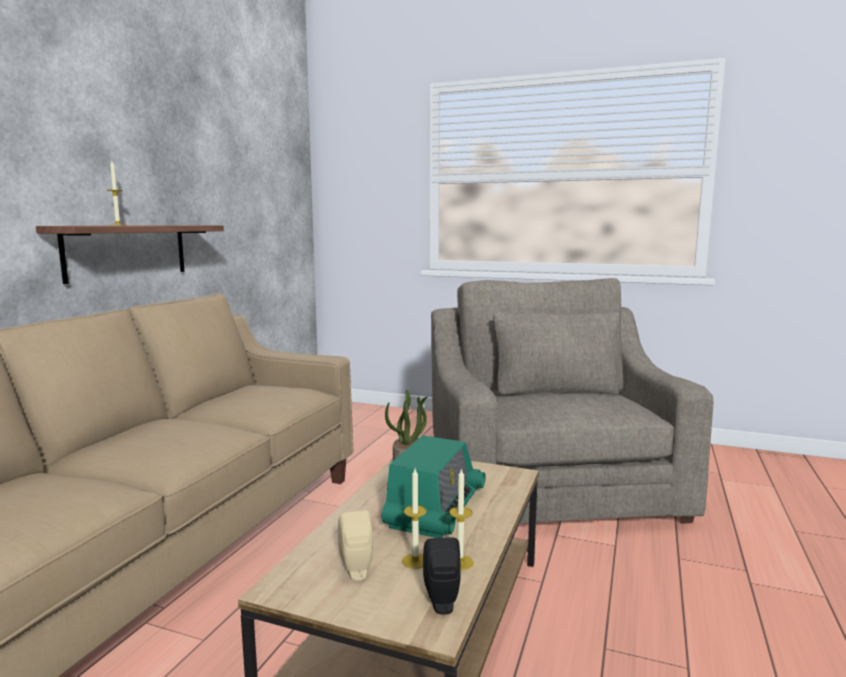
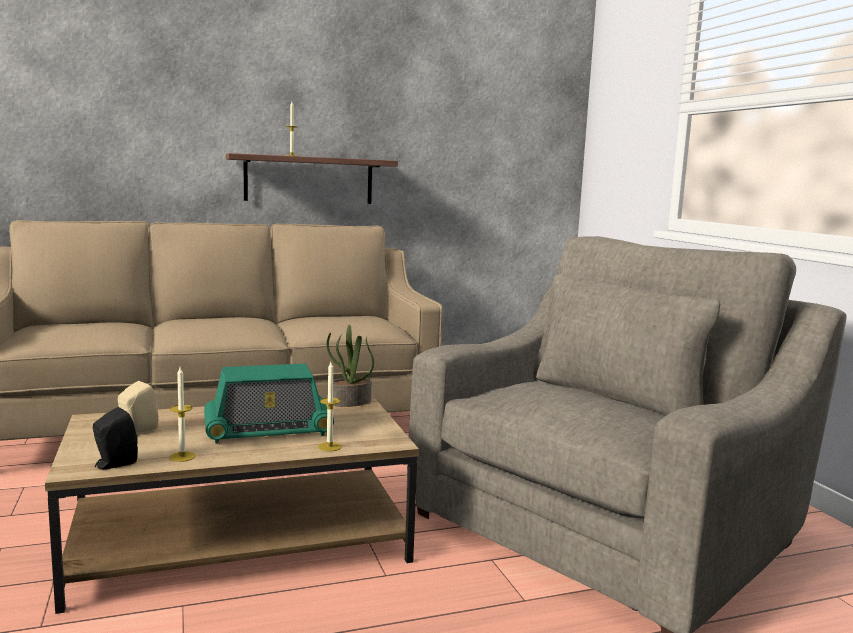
camera: 50 degrees right, 0 degrees up
(415, 561) = (169, 443): candle -> candle (329, 447)

